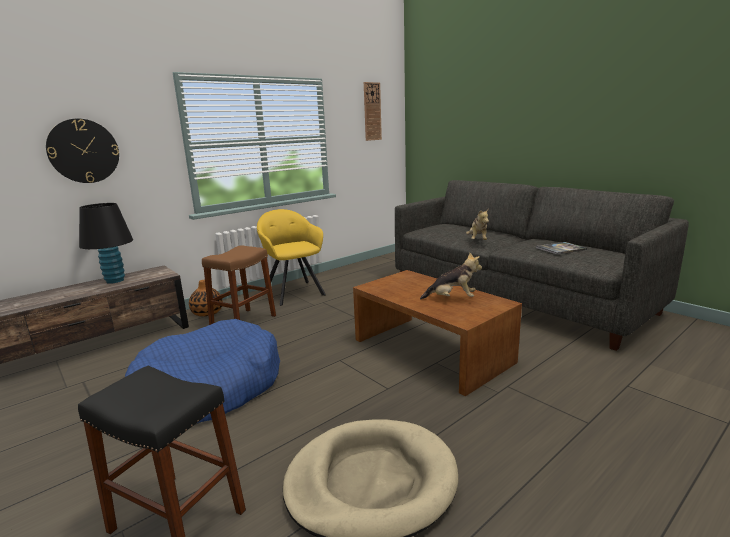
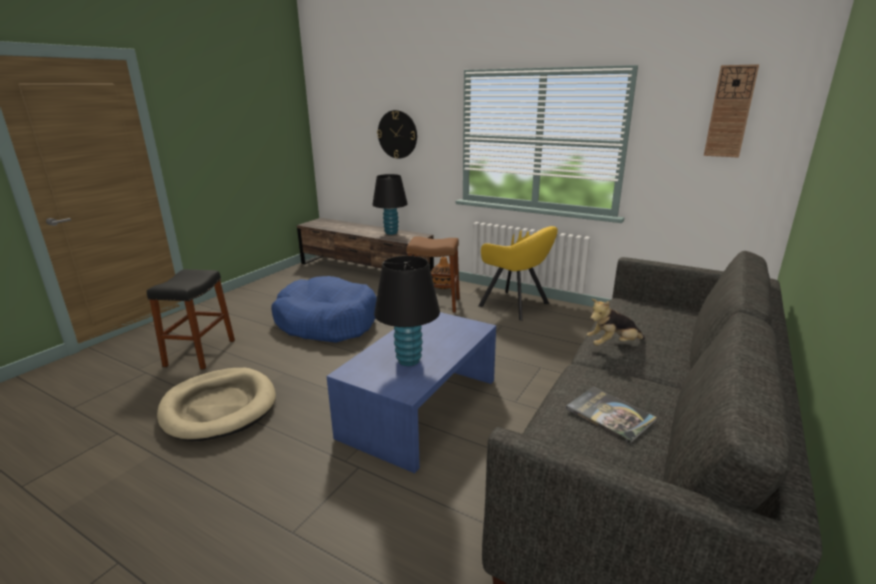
camera: 70 degrees right, 5 degrees up
(293, 291) = (516, 306): yellow armchair -> yellow armchair turned 90 degrees clockwise
(431, 350) = (421, 407): brown coffee table -> blue coffee table
(452, 299) = (408, 360): plush toy -> black table lamp

